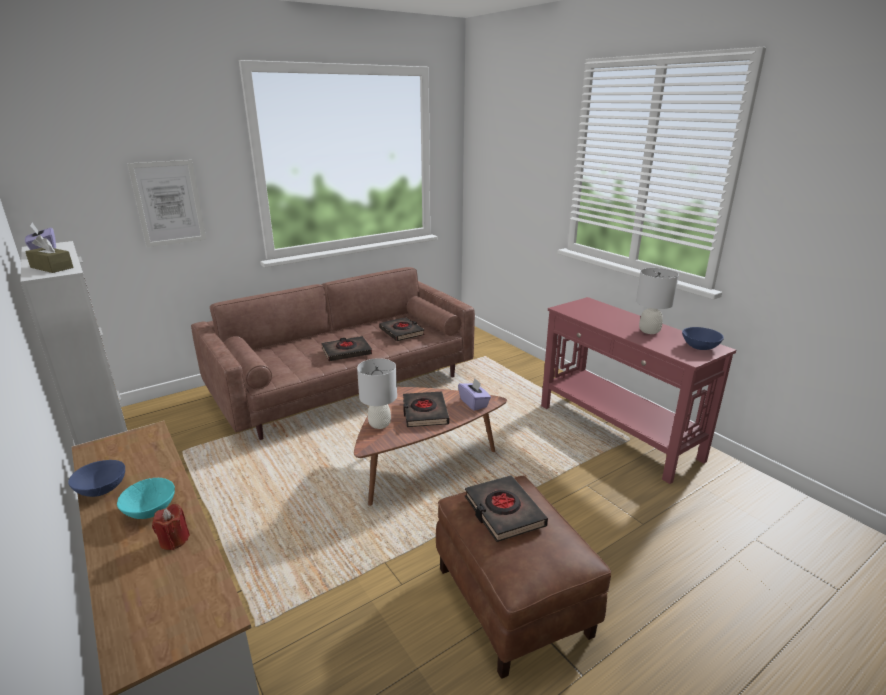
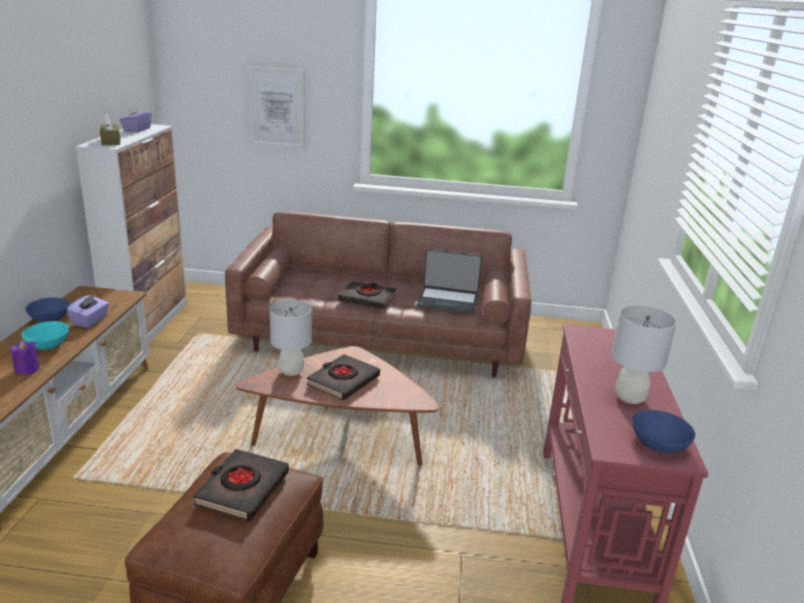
camera: 40 degrees right, 0 degrees up
(174, 540) = (27, 370): red candle -> purple candle
(402, 332) = (448, 301): black book -> laptop
(474, 403) = (400, 395): purple tissue box -> purple tissue box (90, 321)

